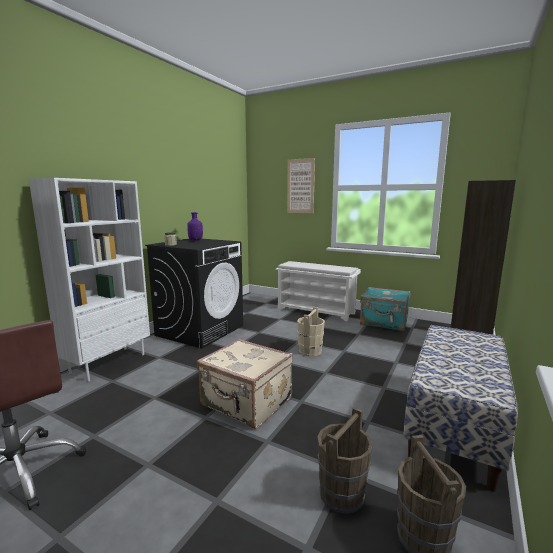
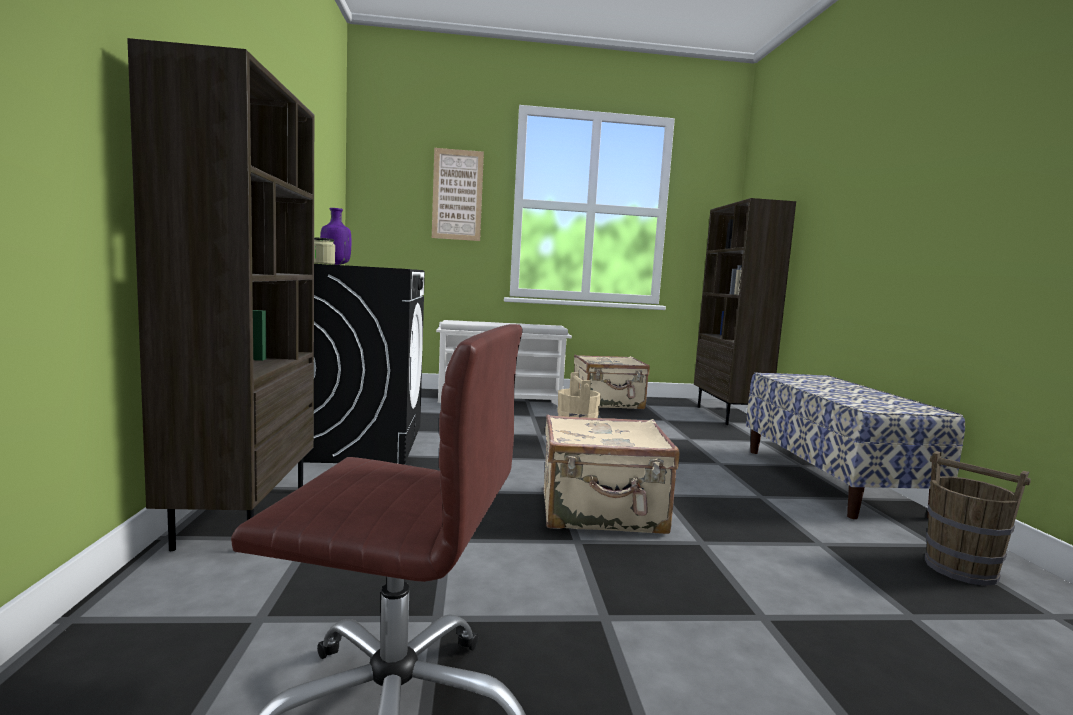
camera: 35 degrees left, 5 degrees down
(108, 363) = (242, 516): white bookcase -> brown bookcase
(341, 494) = (854, 563): brown bucket -> none
(384, 322) = (608, 403): turquoise suitcase -> beige suitcase

